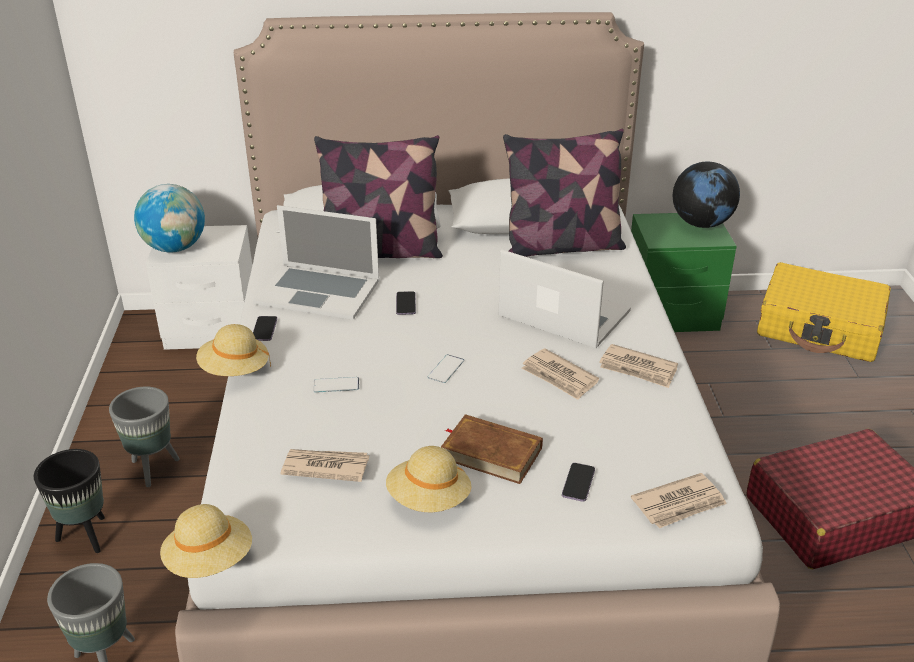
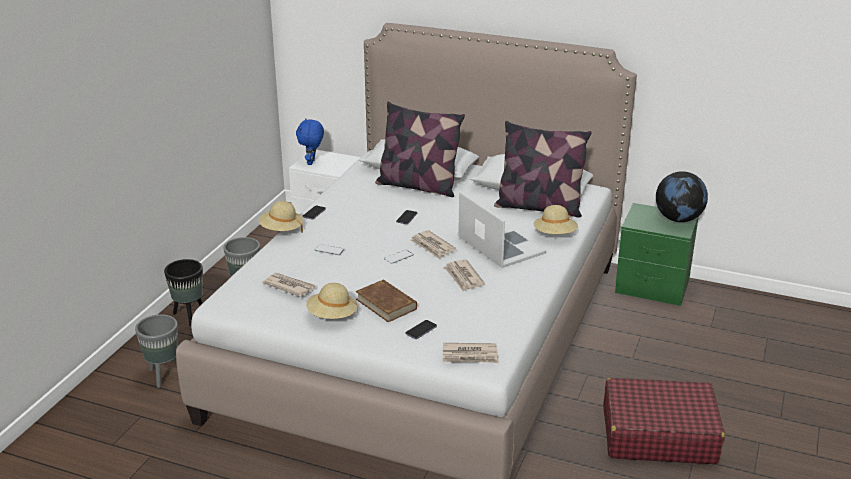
camera: 25 degrees right, 5 degrees down
(175, 248) = (312, 162): globe -> blue plush toy
(210, 561) = (201, 312): beige hat -> beige hat (555, 235)
(318, 291) = (361, 200): laptop -> none
(638, 369) = (517, 285): newspaper -> newspaper (432, 246)
(820, 328) = (764, 323): yellow suitcase -> none

